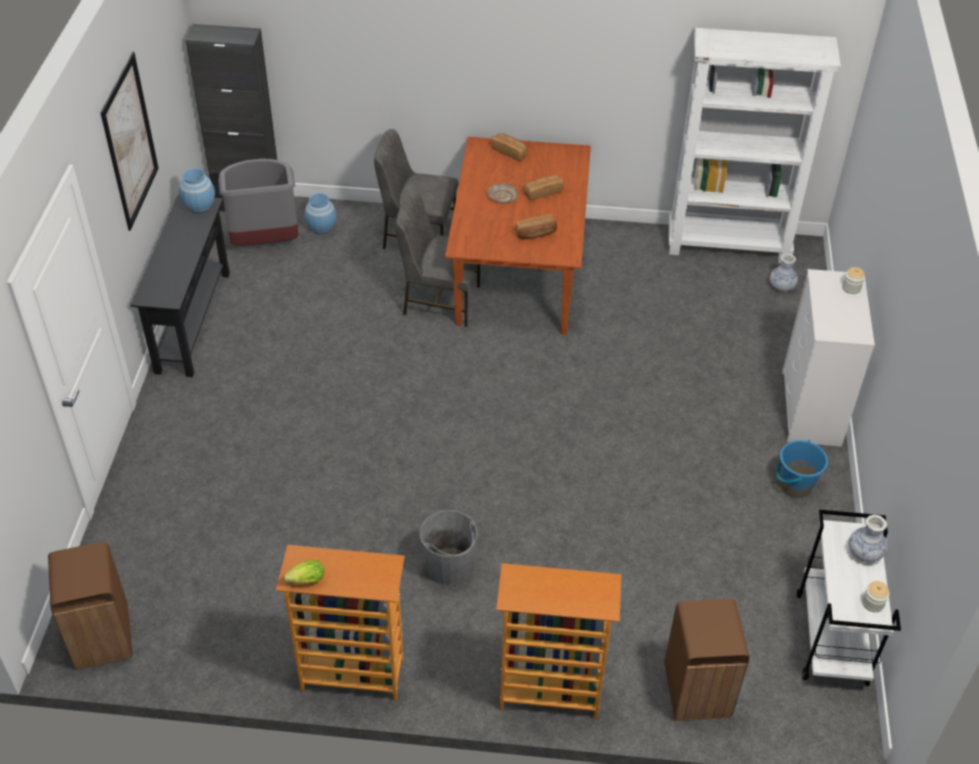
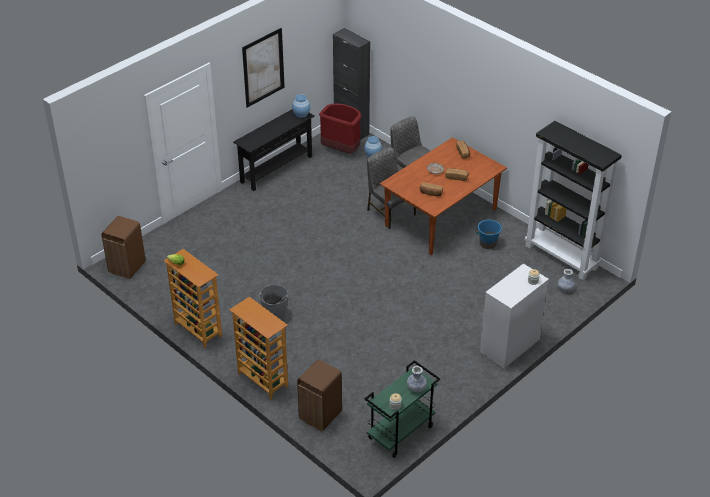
camera: 40 degrees right, 5 degrees down
(264, 241) = (341, 150): grey trash can -> red trash can
(729, 245) = (562, 257): white bookcase -> black bookcase
(795, 485) = (460, 370): blue bucket -> blue bucket (487, 243)
(832, 639) = (400, 433): white cart -> green cart

